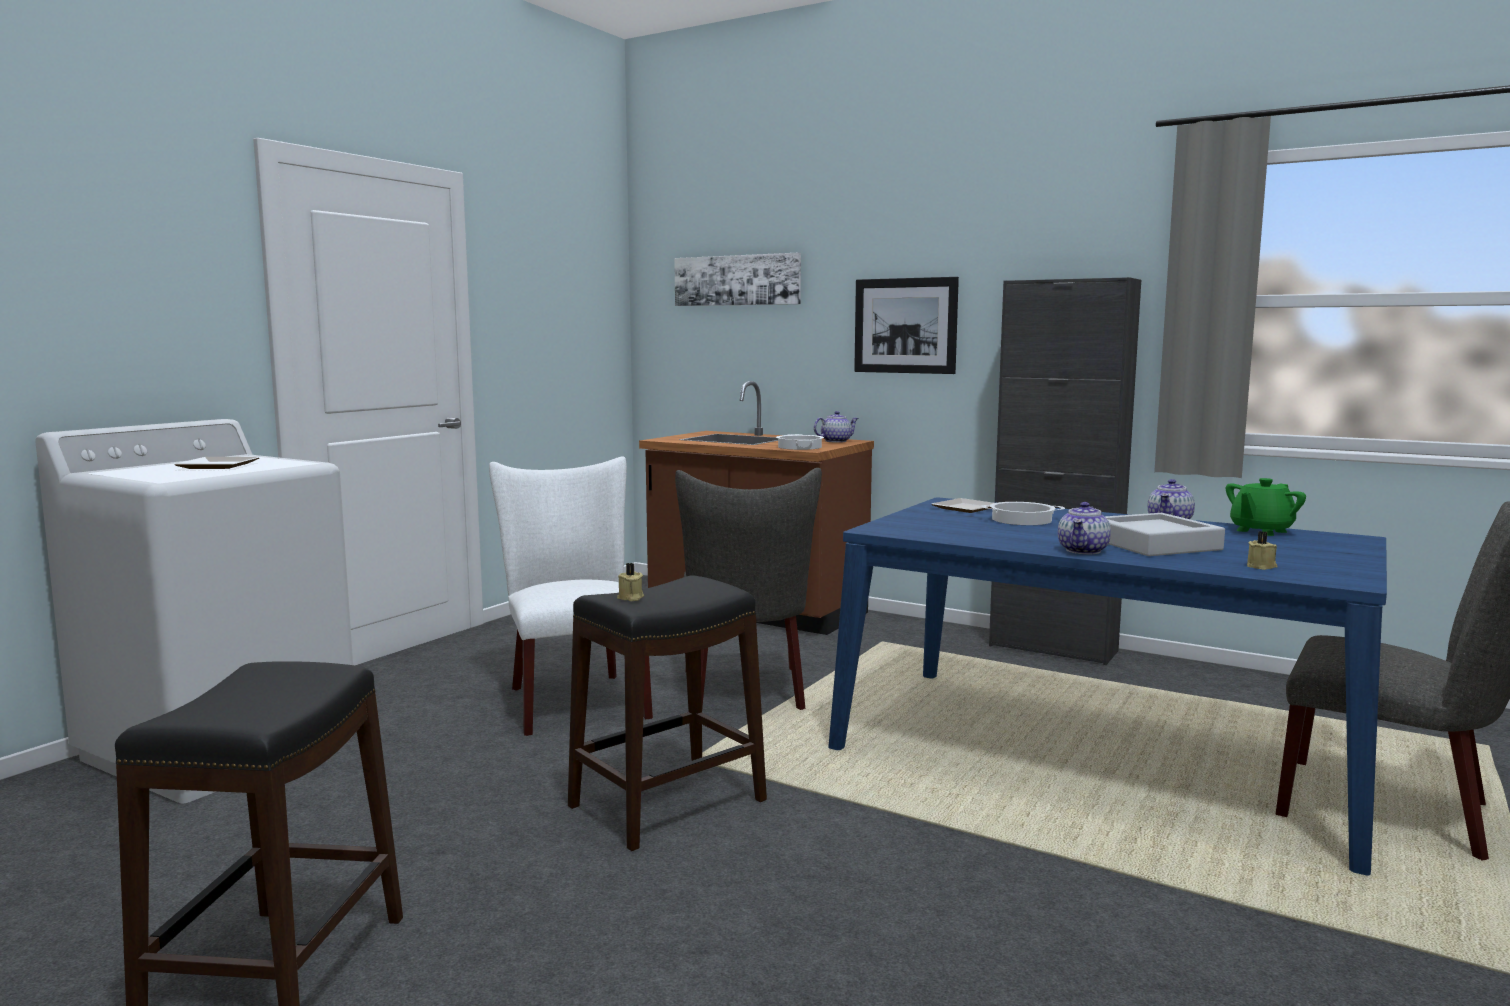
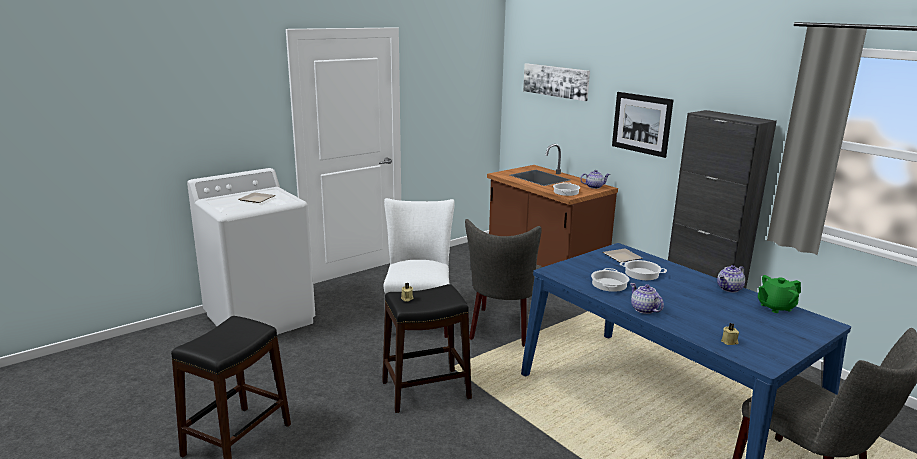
camera: 20 degrees right, 10 degrees up
(990, 533) = (609, 284): none -> cooking pot
(1083, 551) = (643, 309): teapot -> teapot turned 105 degrees clockwise
(1154, 544) = (692, 310): grey tray -> none

